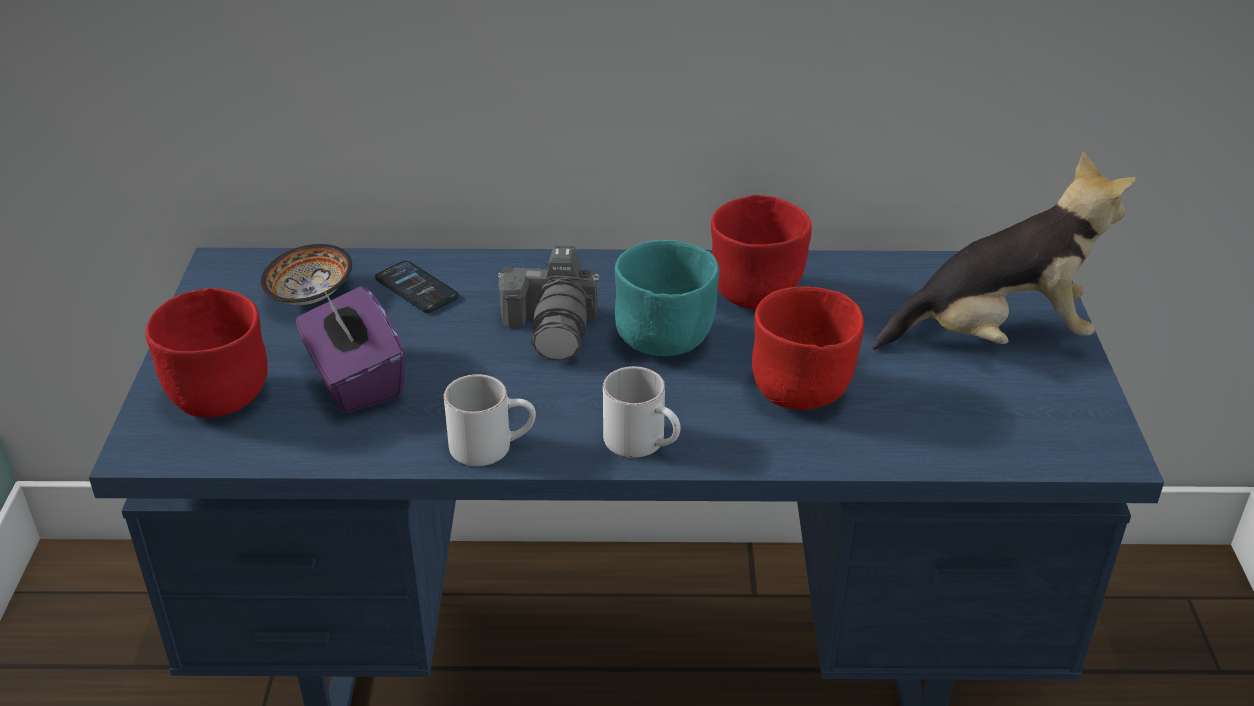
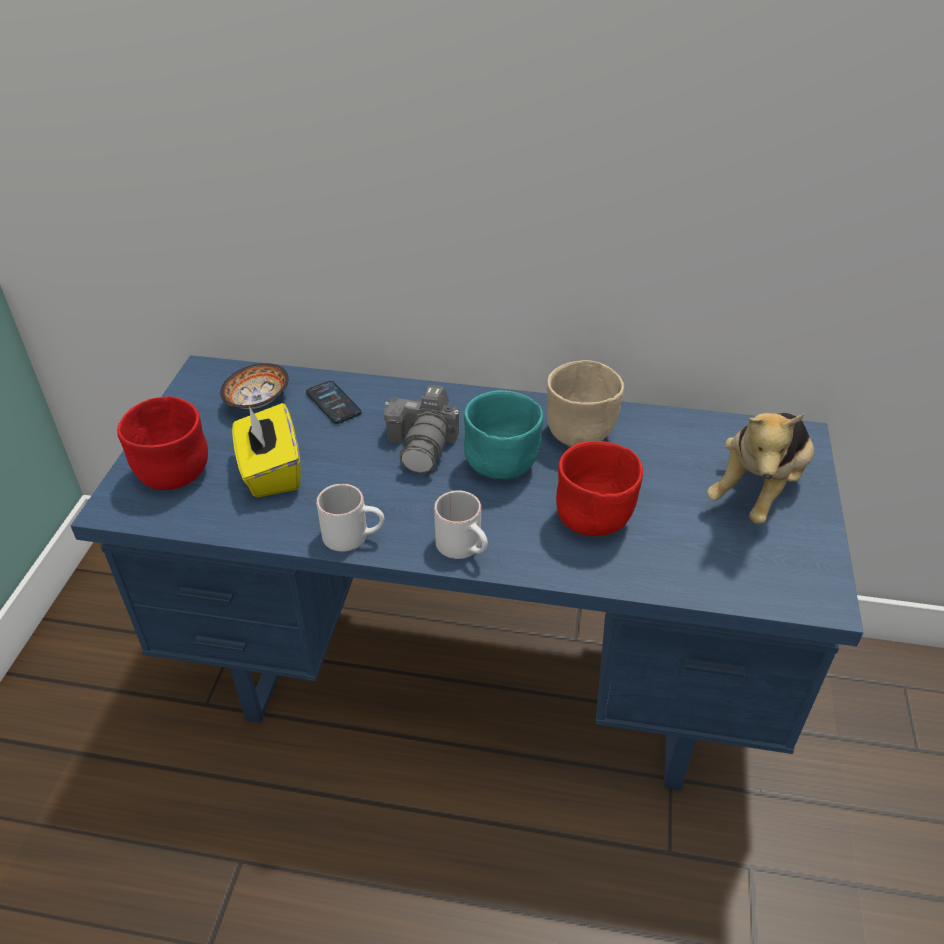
camera: 10 degrees right, 5 degrees up
(354, 380) = (270, 471): purple tissue box -> yellow tissue box
(757, 294) = (581, 434): red bowl -> beige bowl
(996, 336) = (758, 490): plush toy -> plush toy turned 120 degrees clockwise

